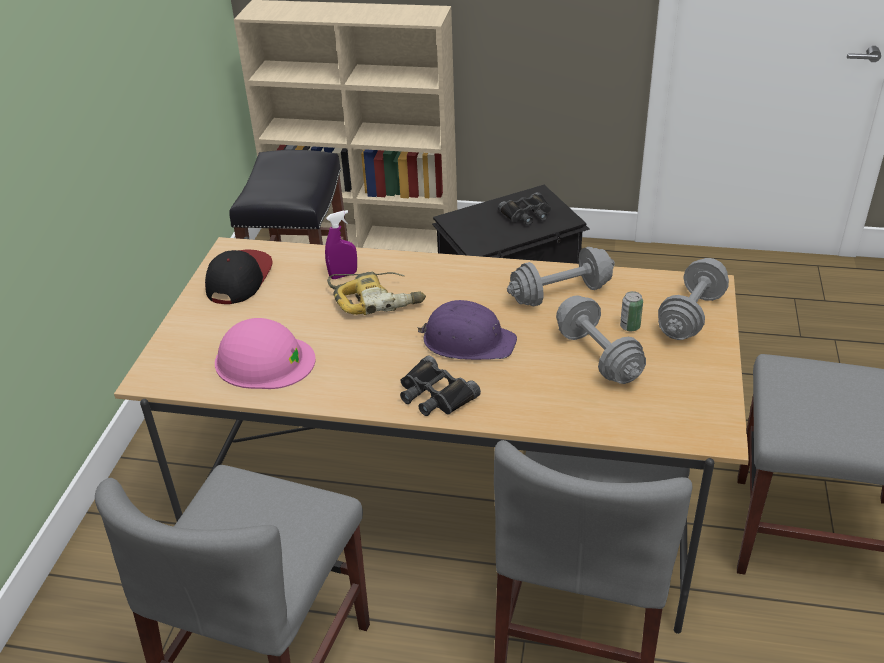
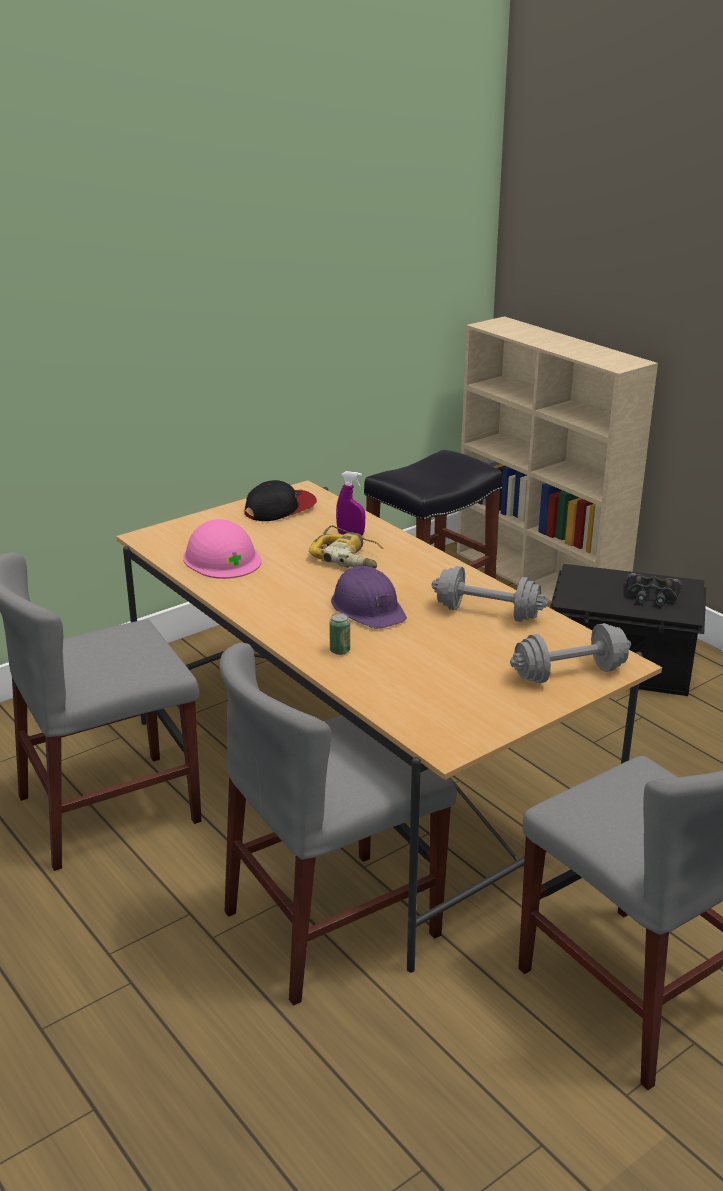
camera: 40 degrees right, 10 degrees down
(435, 395) = (293, 626): black binoculars -> none
(598, 356) = (445, 661): grey dumbbell -> none
(630, 326) = (504, 656): can -> can (340, 651)

